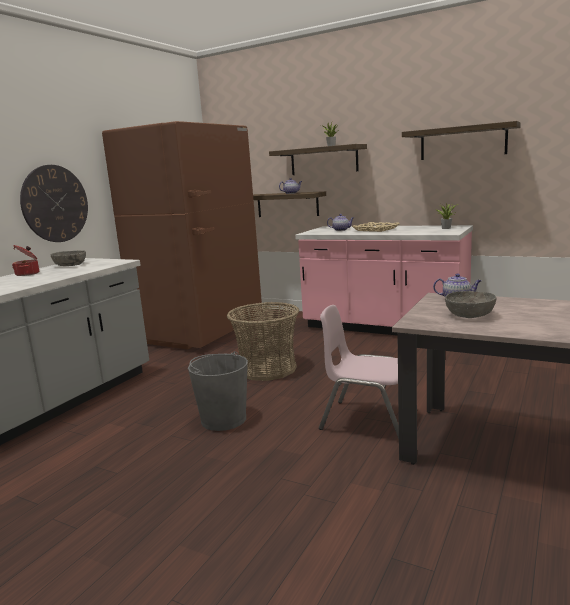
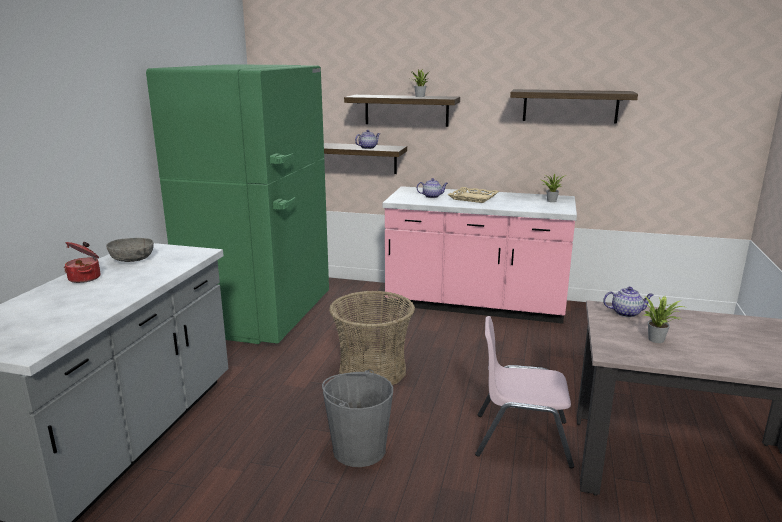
camera: 15 degrees left, 5 degrees up
(55, 203) = (95, 171): wall clock -> none
(202, 332) = (261, 315): brown fridge -> green fridge
(469, 315) = (658, 339): grey bowl -> potted plant

